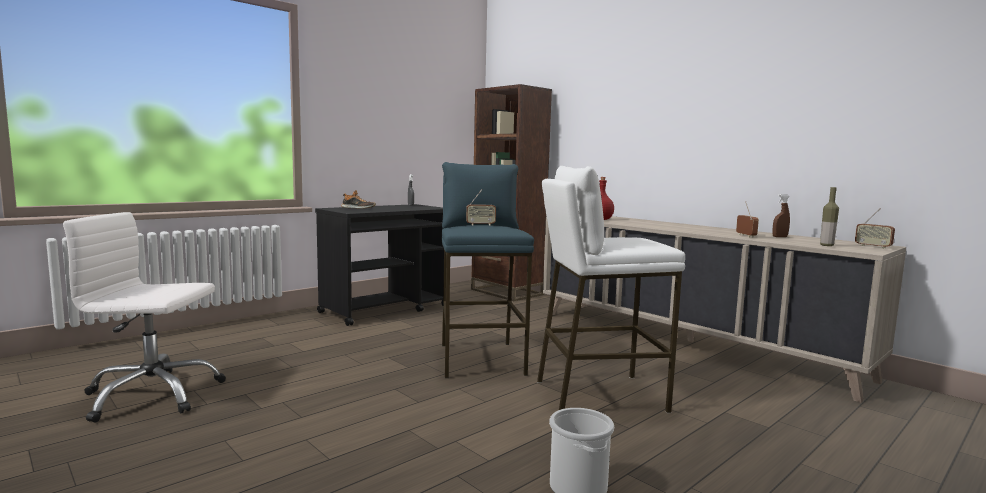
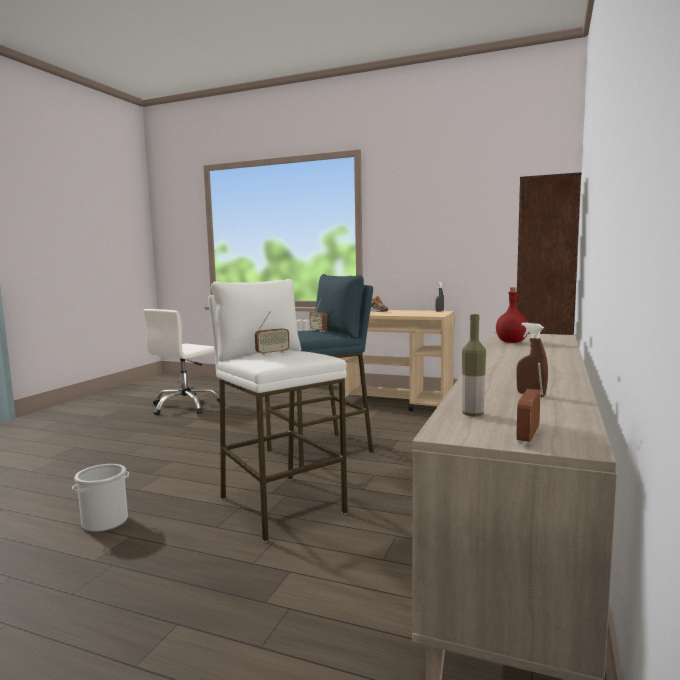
camera: 65 degrees right, 0 degrees up
(152, 395) = (185, 406): white office chair -> white office chair turned 120 degrees counterclockwise
(386, 309) = (398, 403): black cart -> beige cart
(745, 236) = (493, 383): radio -> radio (272, 353)

